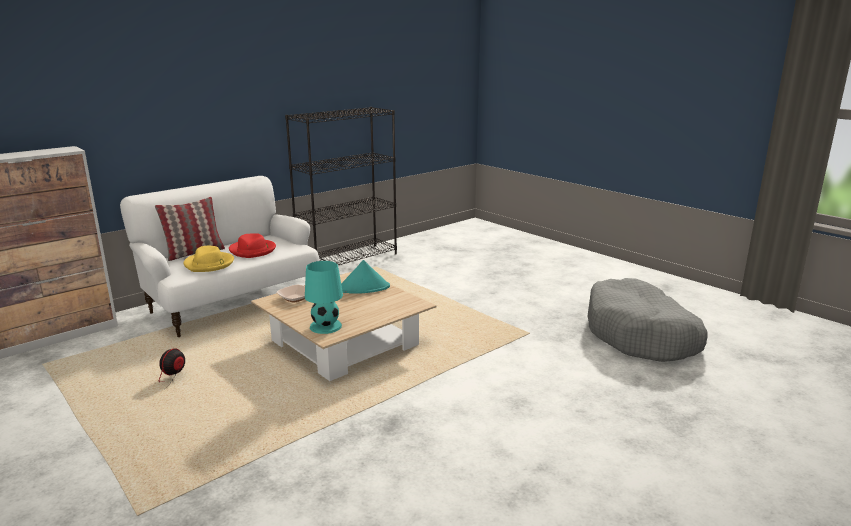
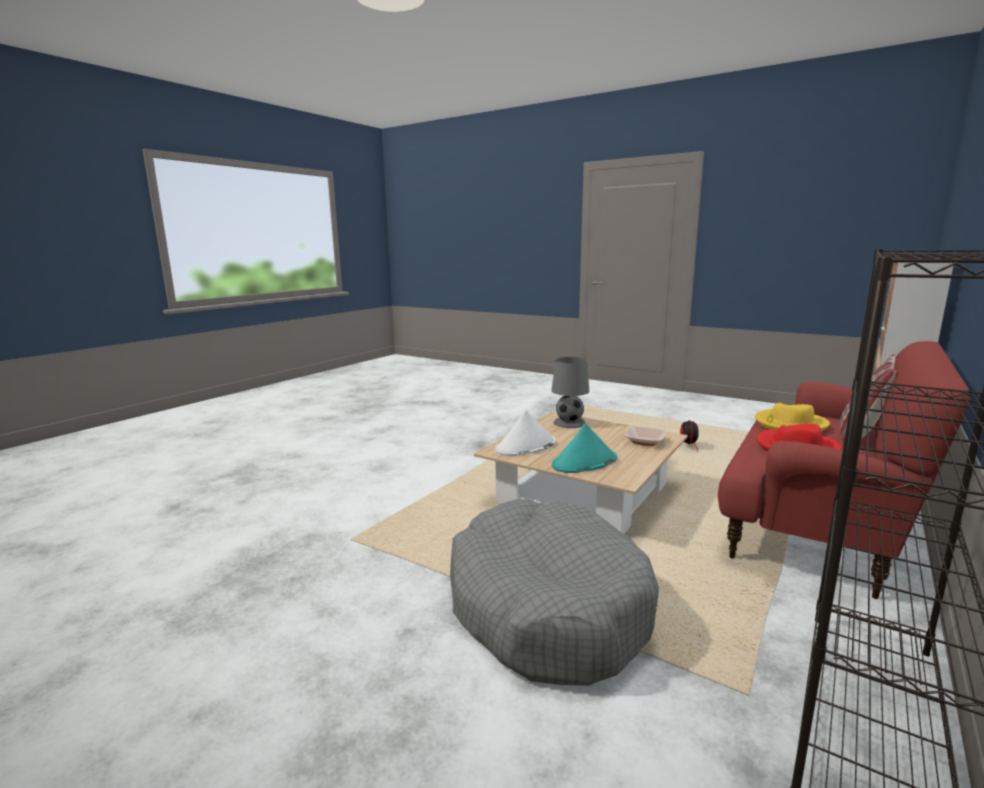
camera: 165 degrees right, 5 degrees down
(232, 303) = (817, 526): white sofa -> red sofa
(326, 326) = (569, 423): turquoise table lamp -> grey table lamp
(391, 305) = (525, 447): none -> white hat
(640, 335) = (175, 562): grey dog bed -> grey dog bed (546, 607)

